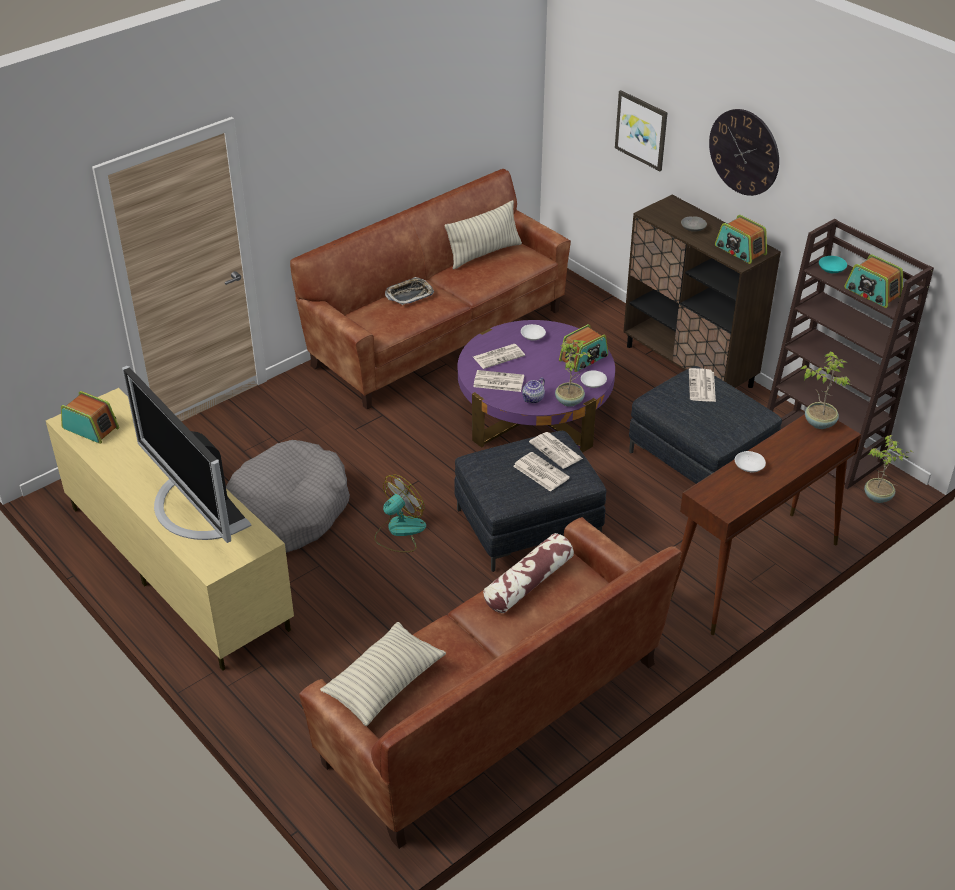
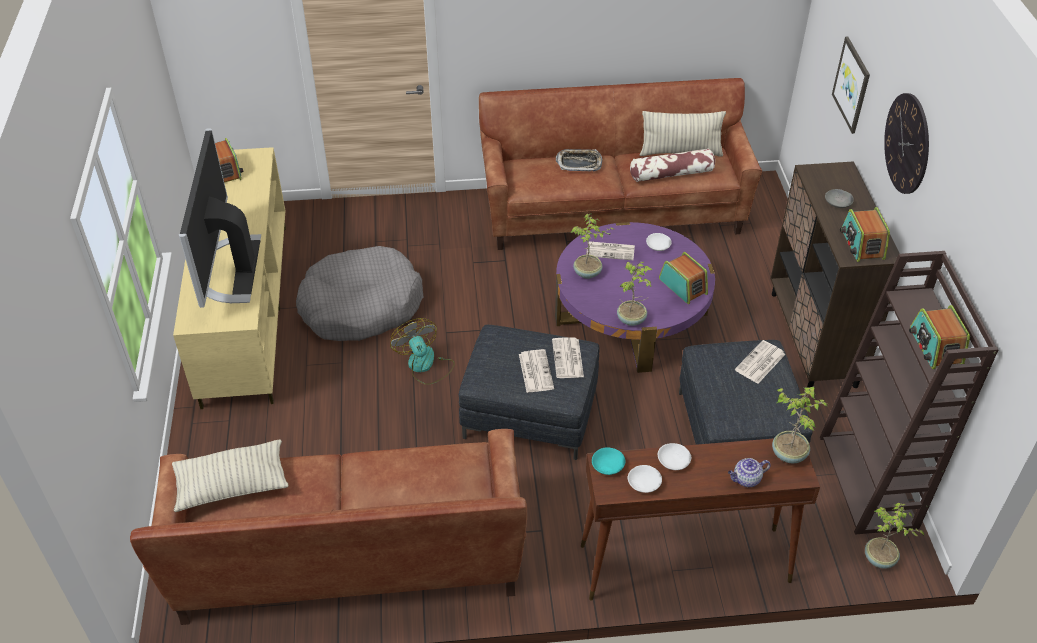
camera: 35 degrees right, 5 degrees up
(399, 531) = (425, 365): fan -> fan turned 105 degrees counterclockwise
(498, 382) = (587, 273): newspaper -> potted plant
(528, 583) = (421, 463): pillow -> pillow (671, 174)
(533, 399) = (602, 303): teapot -> teapot (746, 480)
(584, 358) = (683, 286): radio -> radio turned 120 degrees counterclockwise
(593, 383) = (668, 313): white bowl -> white bowl (643, 483)
(831, 269) = (917, 303): turquoise bowl -> turquoise bowl (607, 466)

